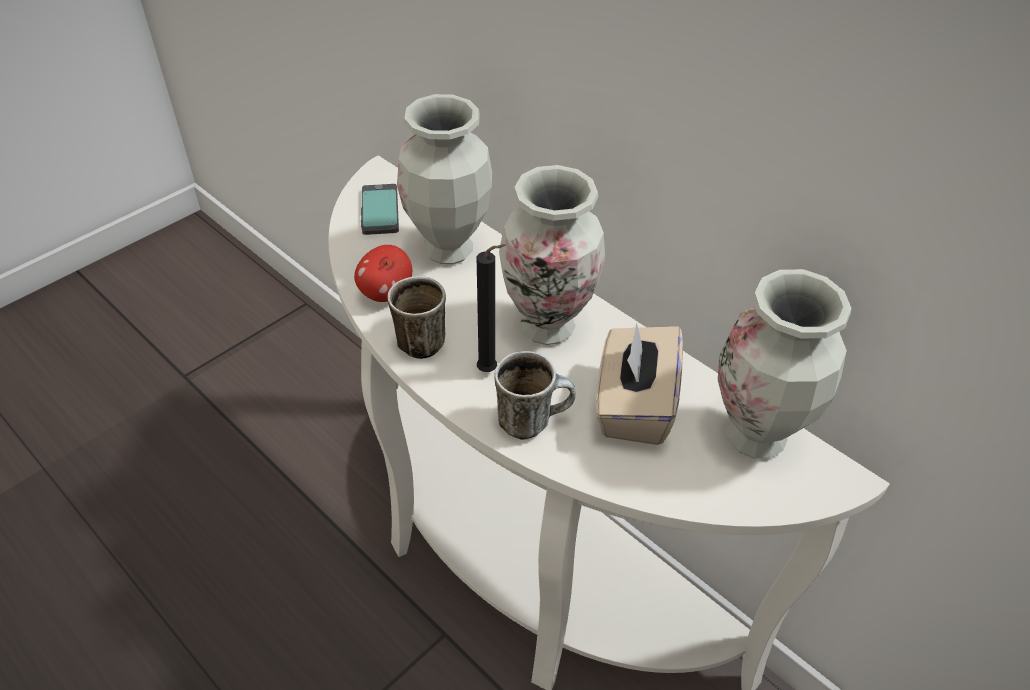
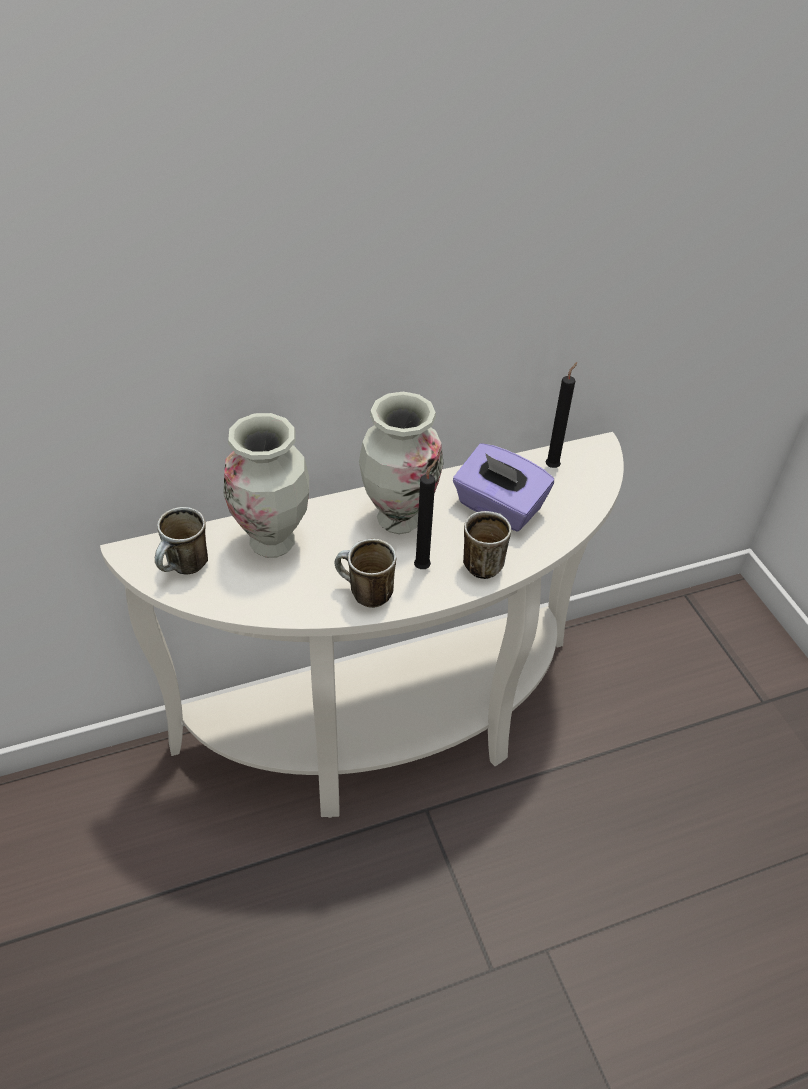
camera: 65 degrees left, 0 degrees up
(379, 210) = (185, 568): phone -> mug
(385, 293) = (297, 598): apple -> none
(633, 406) = (498, 508): beige tissue box -> purple tissue box
(755, 437) = (553, 466): vase -> black candle

